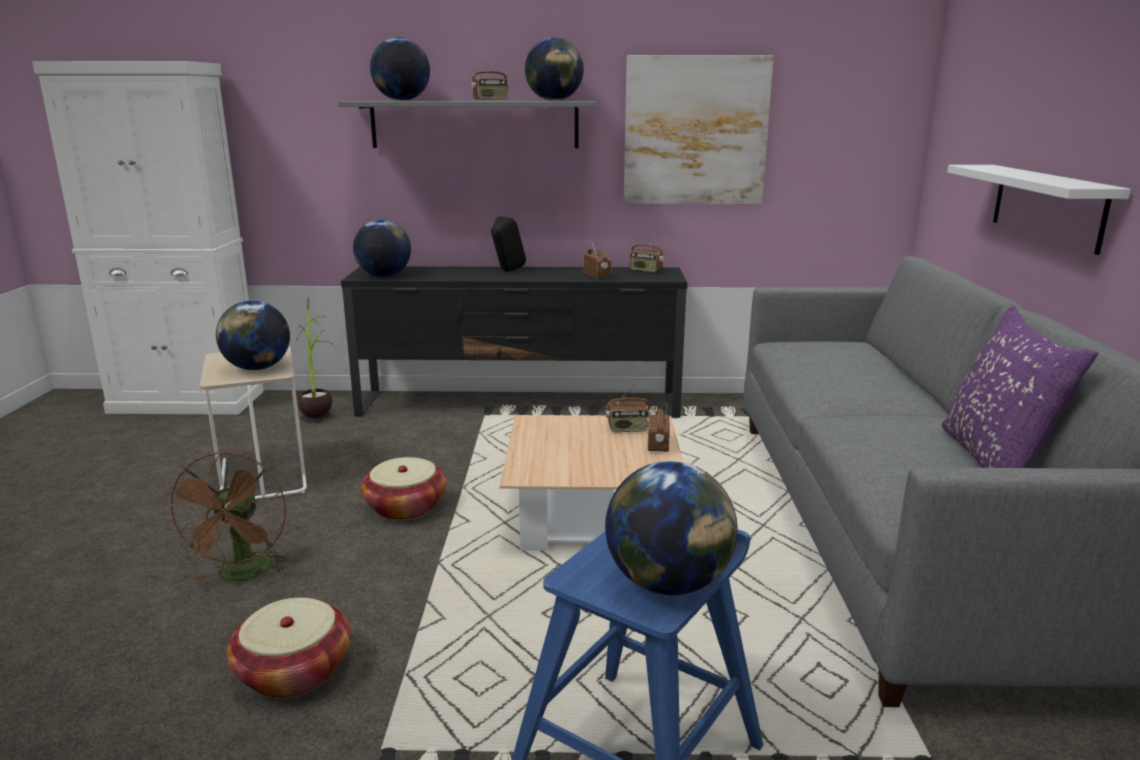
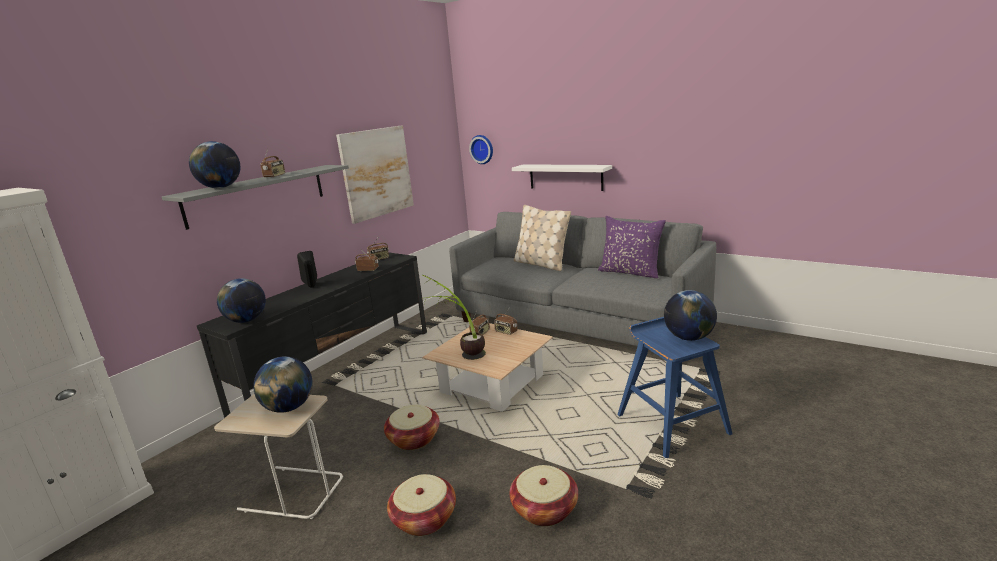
camera: 55 degrees left, 0 degrees up
(242, 575) = (424, 518): brown fan -> basket
(318, 410) = (215, 449): potted plant -> potted plant (460, 352)
(554, 100) = (316, 169): globe -> none
(893, 378) = (541, 264): none -> beige pillow
(953, 124) = (482, 149): none -> wall clock

